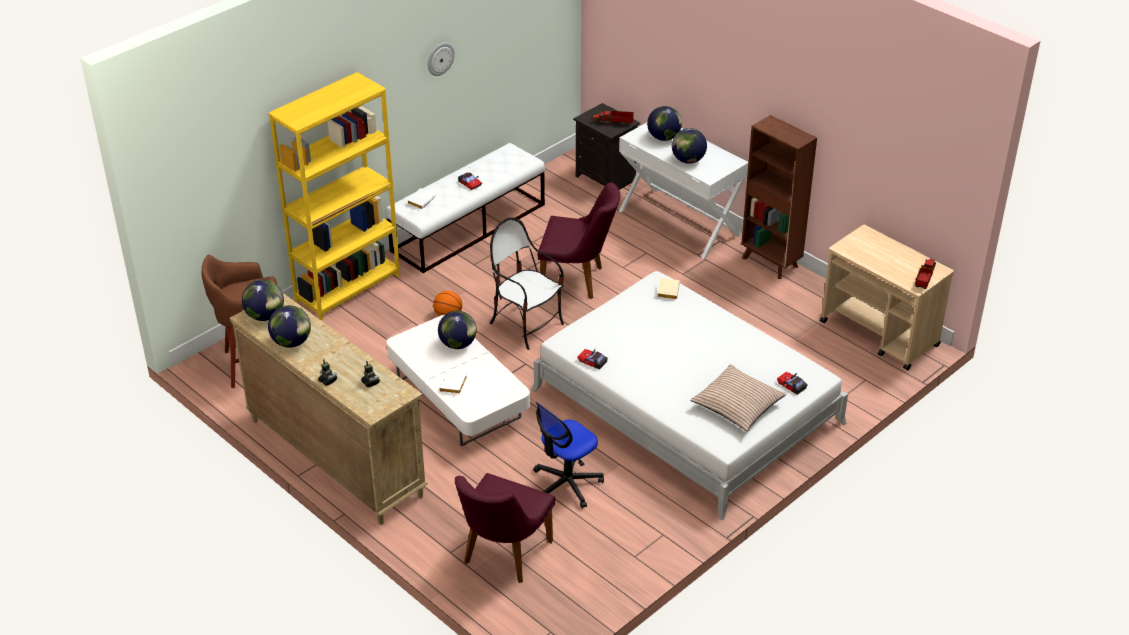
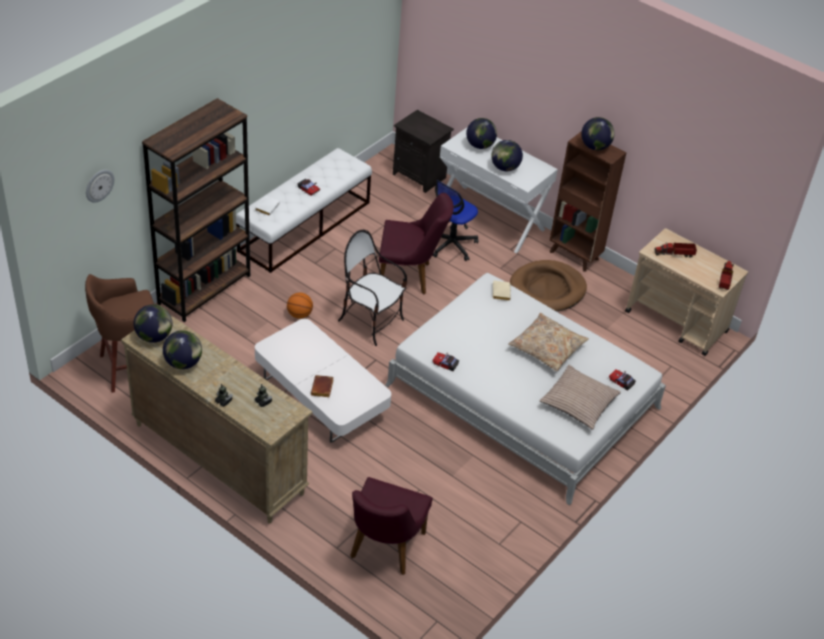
camera: 10 degrees left, 5 degrees up
(348, 288) = (204, 289): yellow bookcase -> brown bookcase
(440, 58) = (285, 79): wall clock -> wall clock (99, 185)
(454, 385) = (323, 389): white book -> brown book
(458, 344) = (320, 348): globe -> globe (595, 147)
(566, 484) = (429, 476): office chair -> office chair (451, 244)
(614, 122) = (431, 129): toy truck -> toy truck (675, 254)
(711, 348) = (547, 348): none -> beige pillow
(733, 296) = (547, 289): none -> brown dog bed

